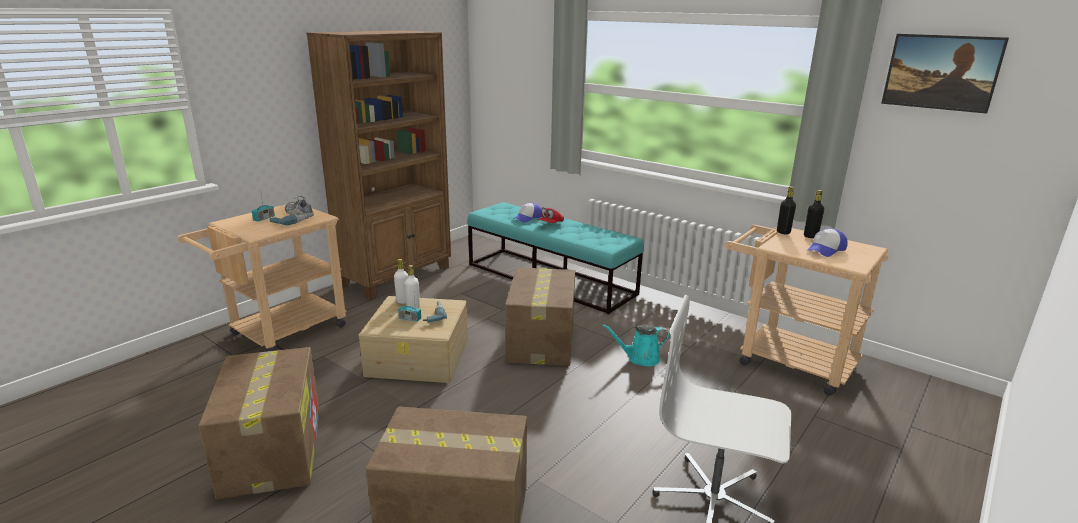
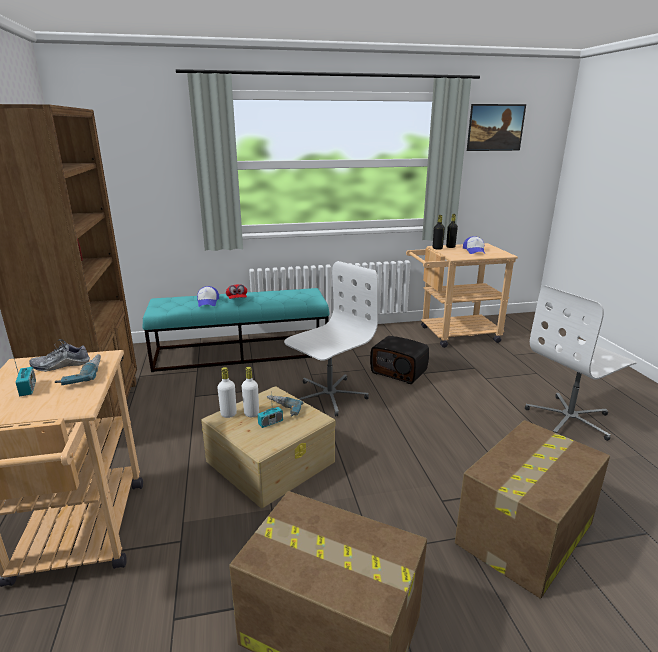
camera: 50 degrees left, 0 degrees up
(541, 342) = (329, 395): cardboard box -> white office chair
(640, 358) = (399, 372): turquoise watering can -> radio

